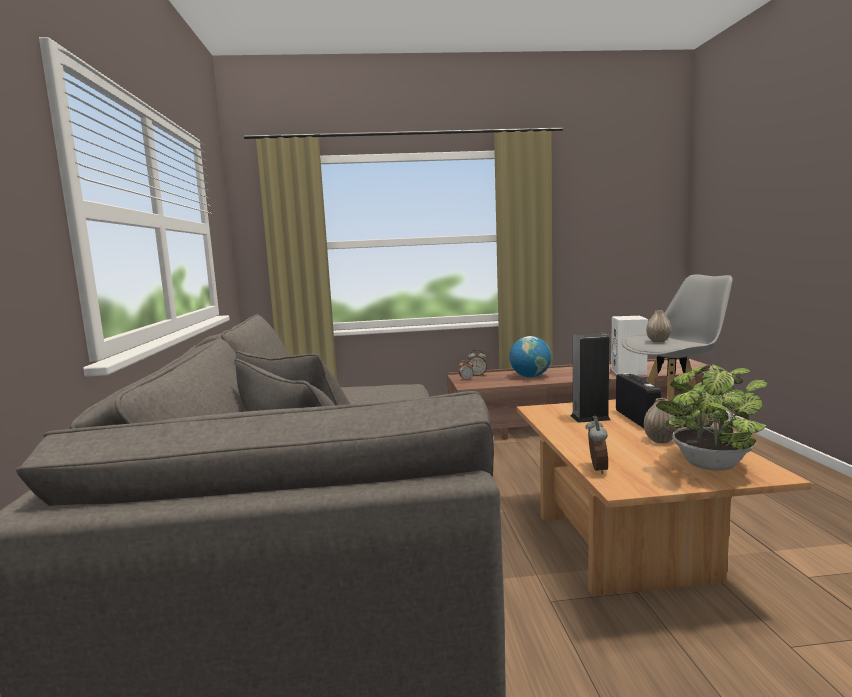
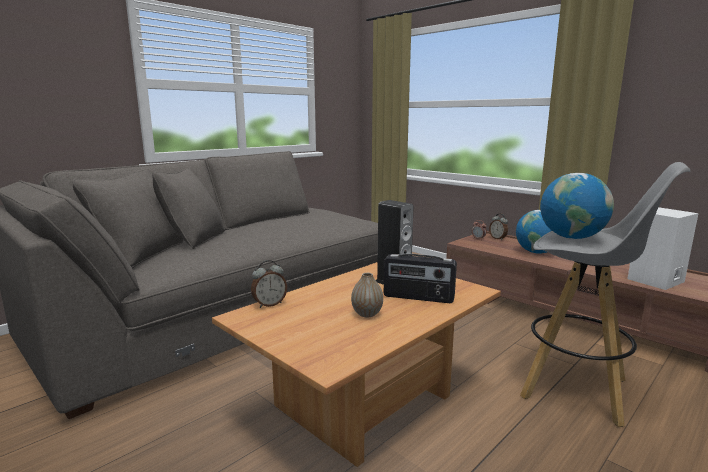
camera: 50 degrees right, 5 degrees up
(637, 419) = (418, 297): radio -> radio turned 60 degrees clockwise
(658, 341) = (571, 237): vase -> globe
(708, 467) = (317, 340): potted plant -> none

